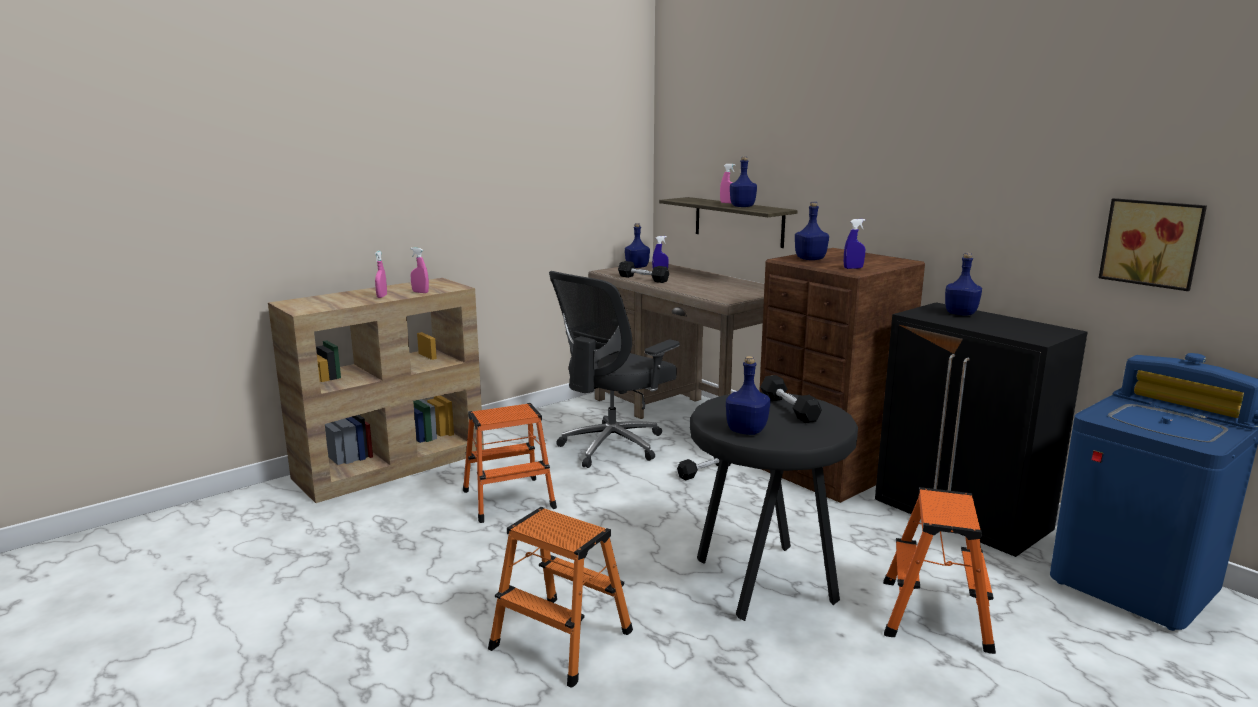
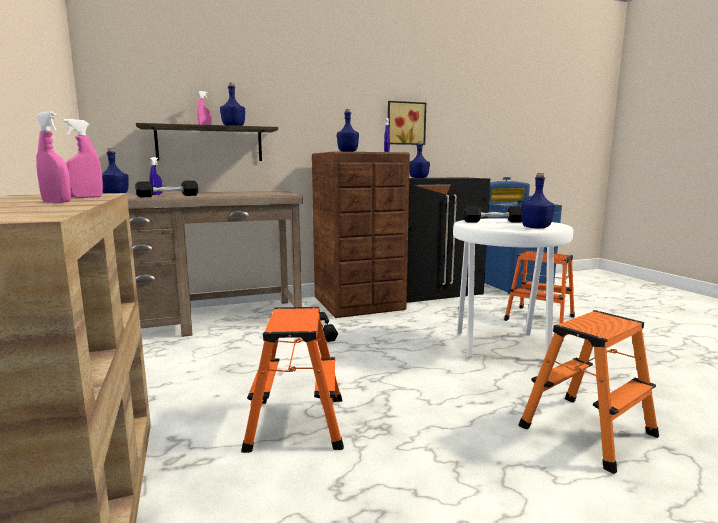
camera: 70 degrees left, 5 degrees down
(613, 445) = (233, 354): office chair -> none
(764, 584) = (503, 346): black stool -> white stool
(1152, 243) = (480, 130): picture -> picture (405, 123)

